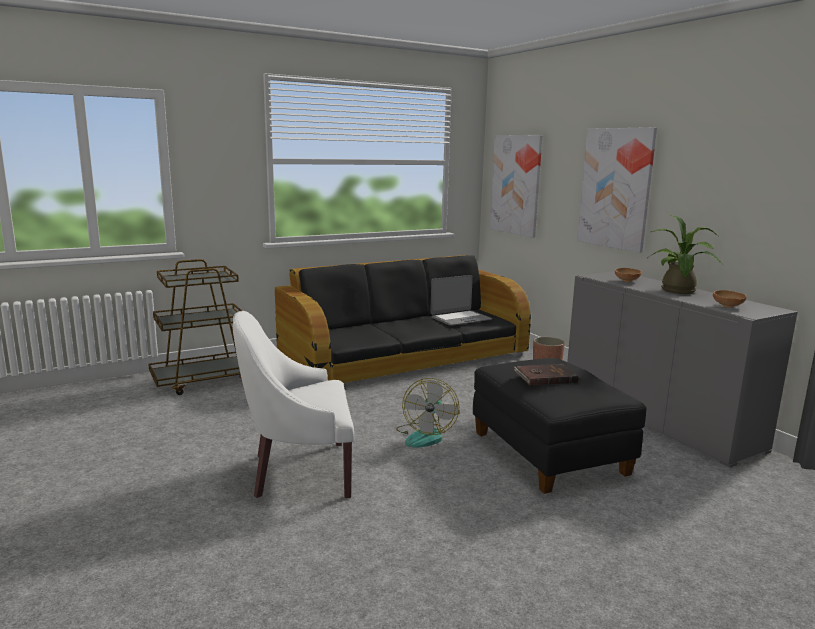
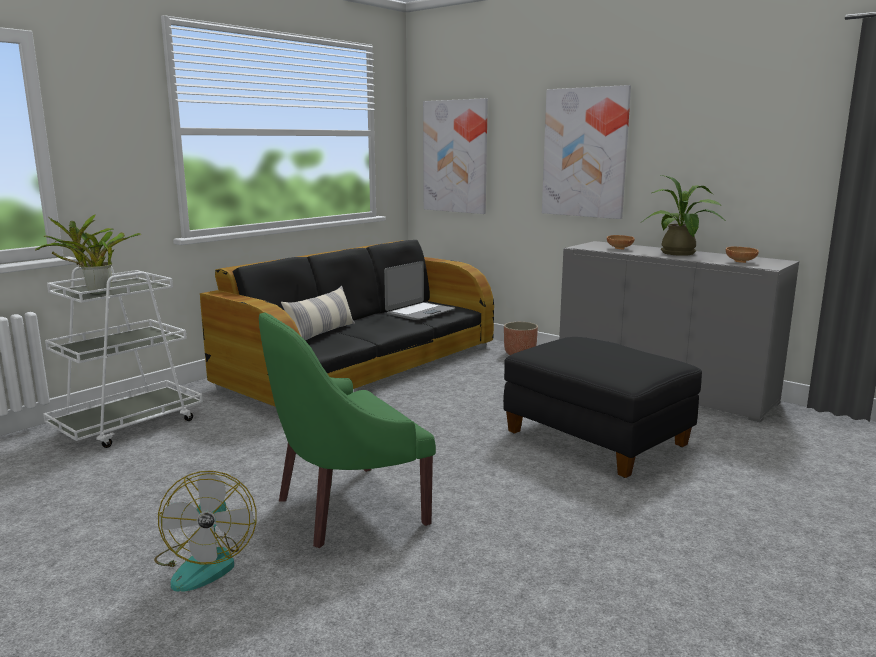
camera: 20 degrees left, 0 degrees up
(183, 281) = (95, 293): none -> potted plant
(205, 380) = (128, 425): brown cart -> white cart
(299, 471) = (346, 508): white armchair -> green armchair
(366, 328) = (321, 334): none -> pillow
(425, 435) = (456, 443): fan -> fan (206, 563)
(545, 377) = (592, 354): brown book -> none

